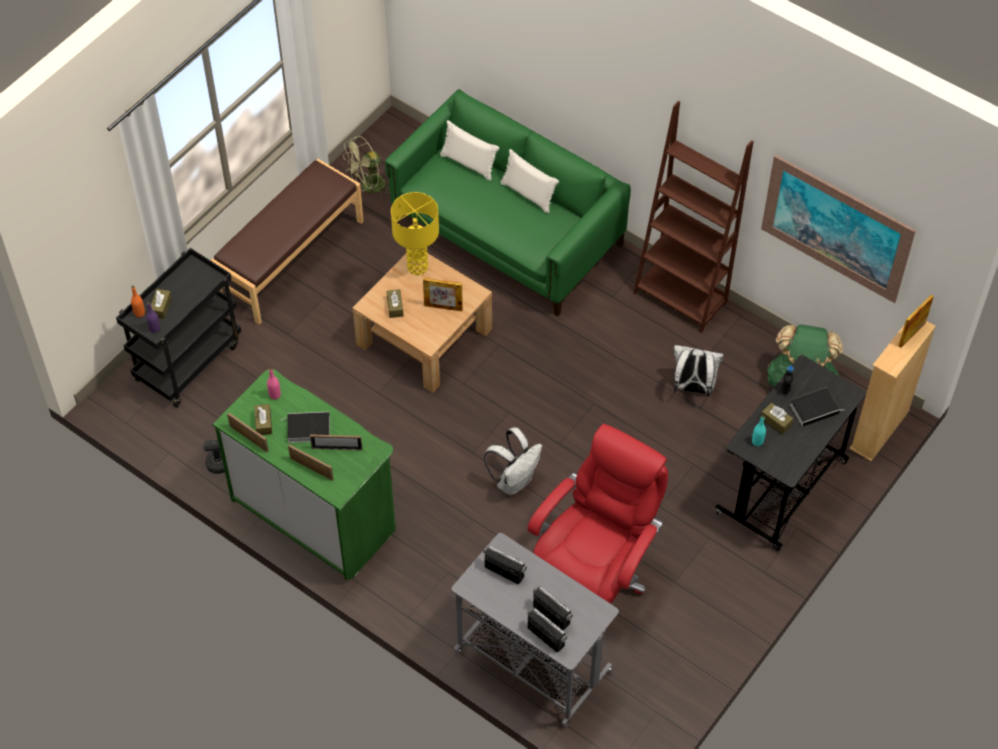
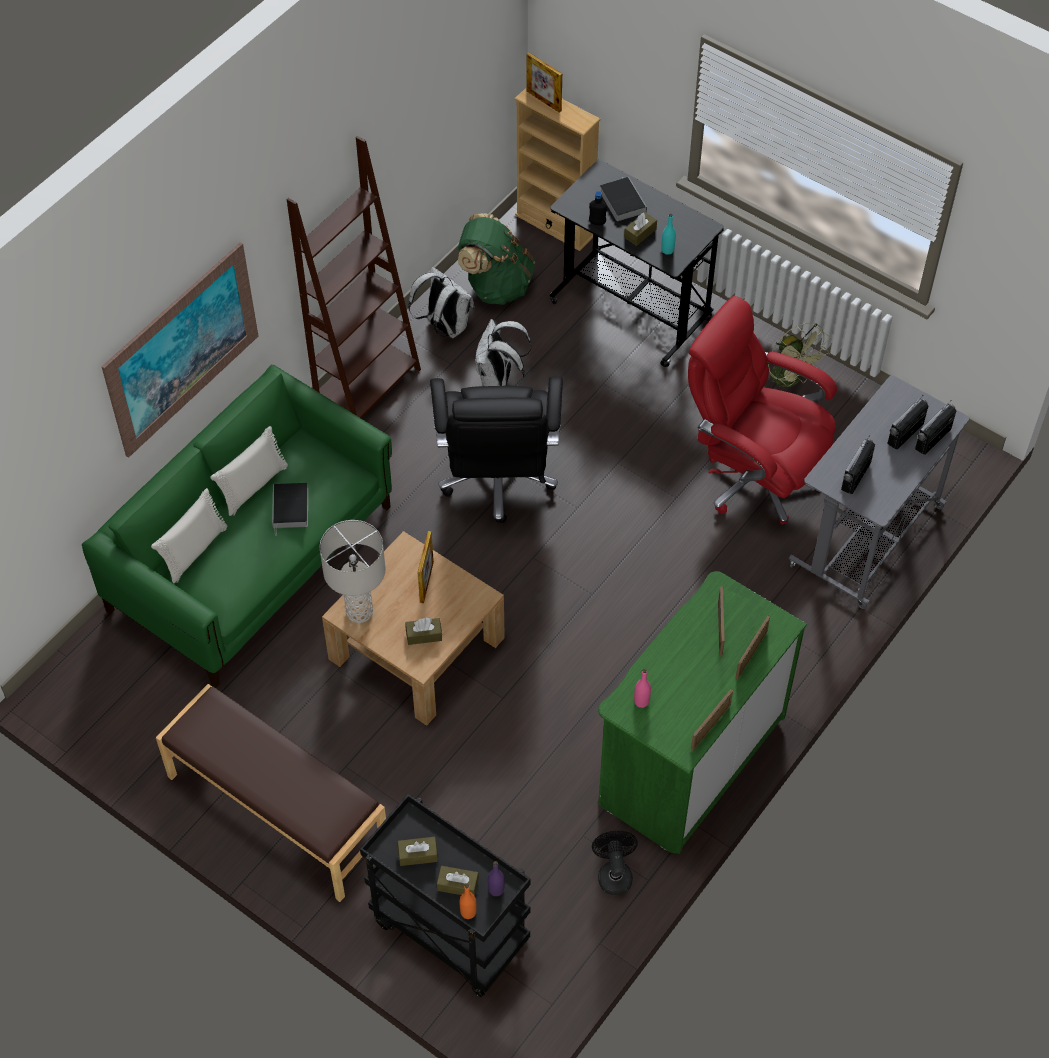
camera: 90 degrees left, 0 degrees up
(263, 423) = (685, 712): brown tissue box -> brown tissue box (418, 854)
(307, 429) = (692, 662): book -> book (291, 509)
(368, 187) = (157, 720): green fan -> green fan (791, 380)
(418, 267) = (359, 611): yellow table lamp -> white table lamp
(514, 480) = (630, 552): white backpack -> white backpack (444, 327)
(582, 388) = (498, 484): none -> black office chair
(836, 228) = (435, 118): picture -> picture (182, 349)

